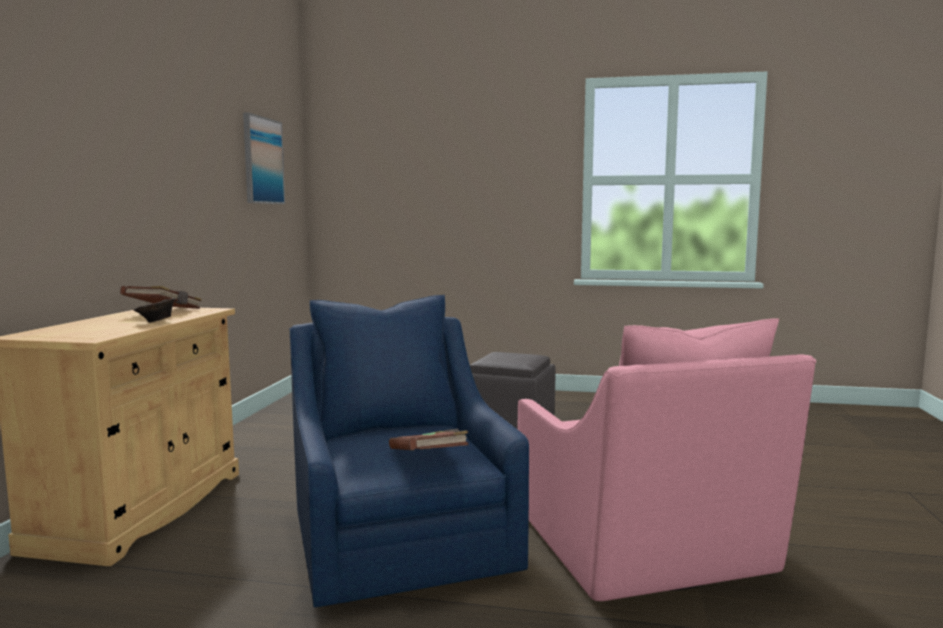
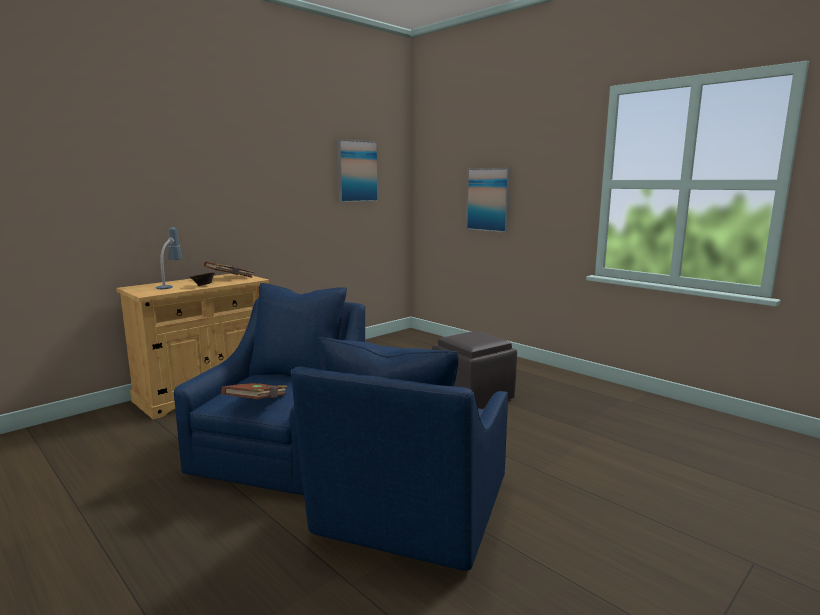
camera: 35 degrees right, 5 degrees up
(94, 327) = (171, 285): none -> table lamp
(436, 201) = (488, 200): none -> picture
(642, 547) = (410, 512): pink armchair -> blue armchair

